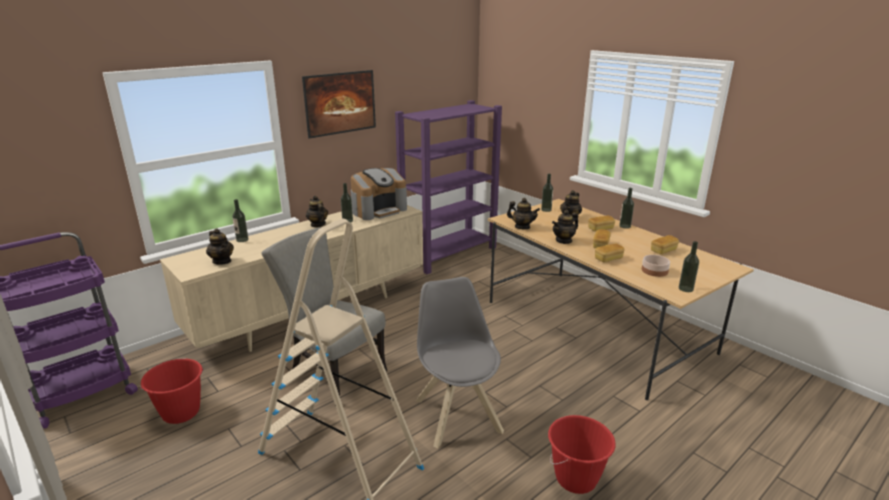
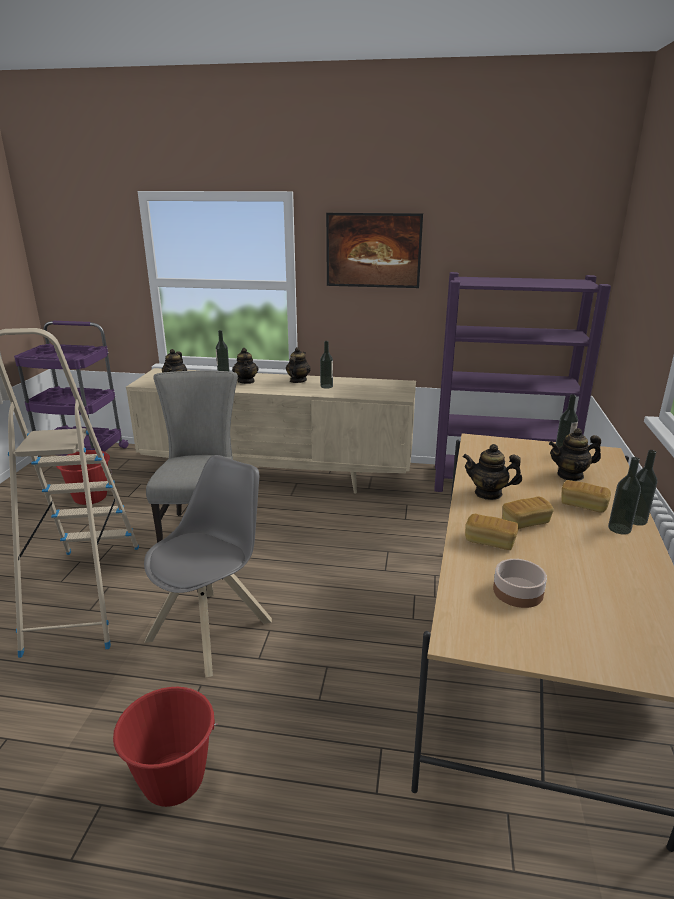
camera: 50 degrees right, 0 degrees up
(379, 210) = (375, 387): coffee machine -> none
(522, 227) = (476, 457): teapot -> teapot (246, 381)
(663, 250) = (612, 579): bread -> none
(685, 289) = (499, 642): bottle -> bottle (619, 528)

